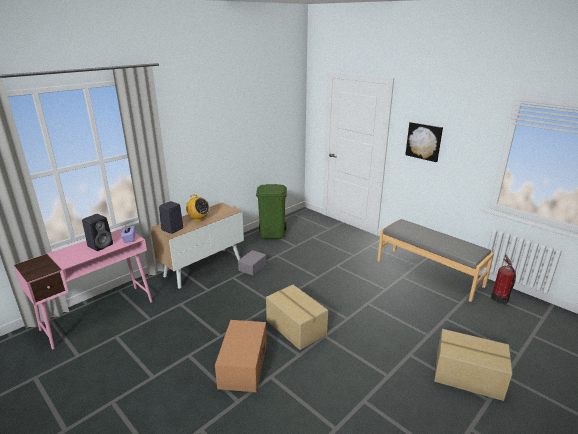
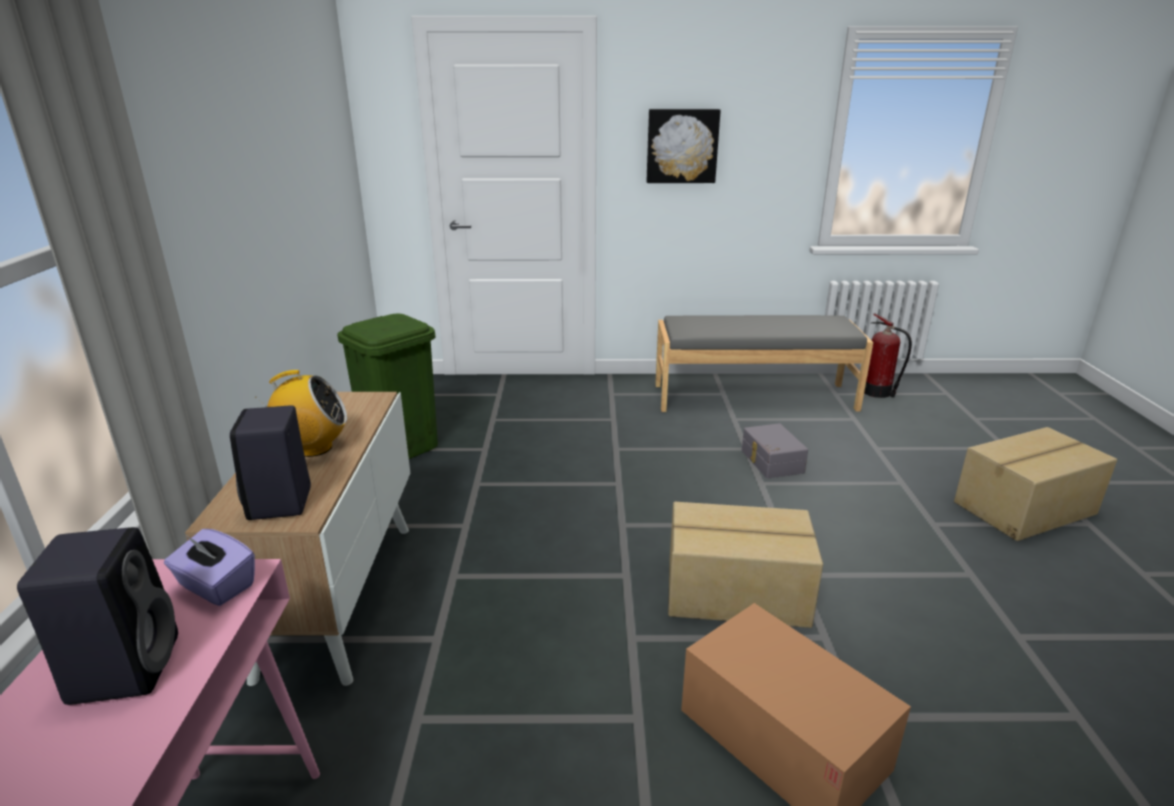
camera: 45 degrees left, 0 degrees up
(252, 267) = (461, 531): grey storage box -> grey storage box (770, 461)

